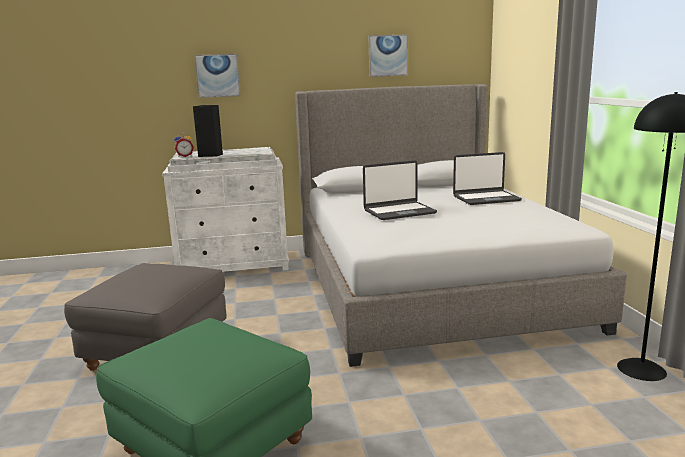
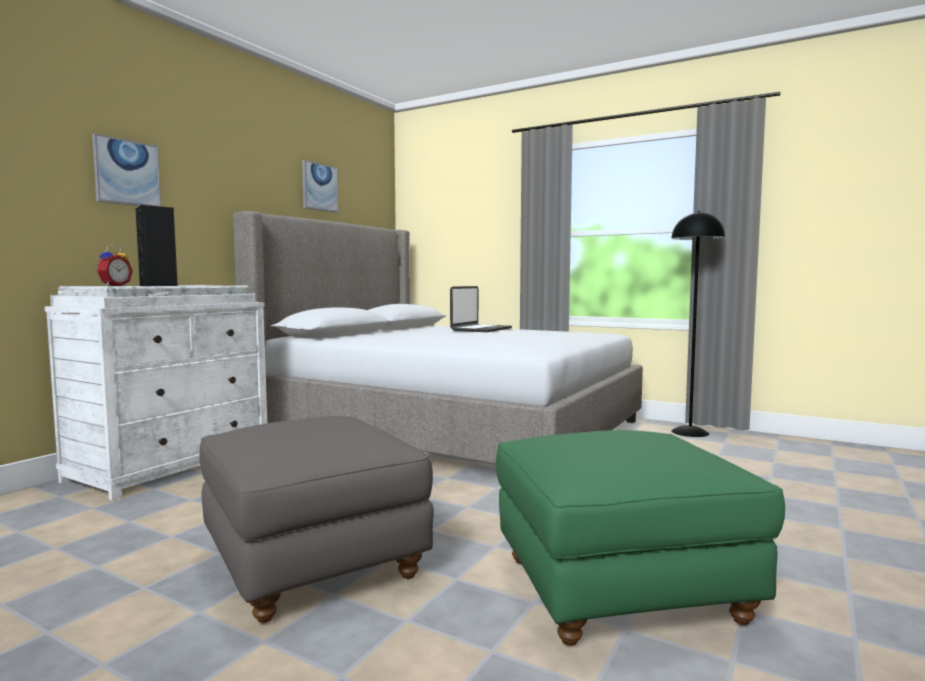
camera: 50 degrees left, 10 degrees down
(399, 212) = (459, 337): laptop -> none

